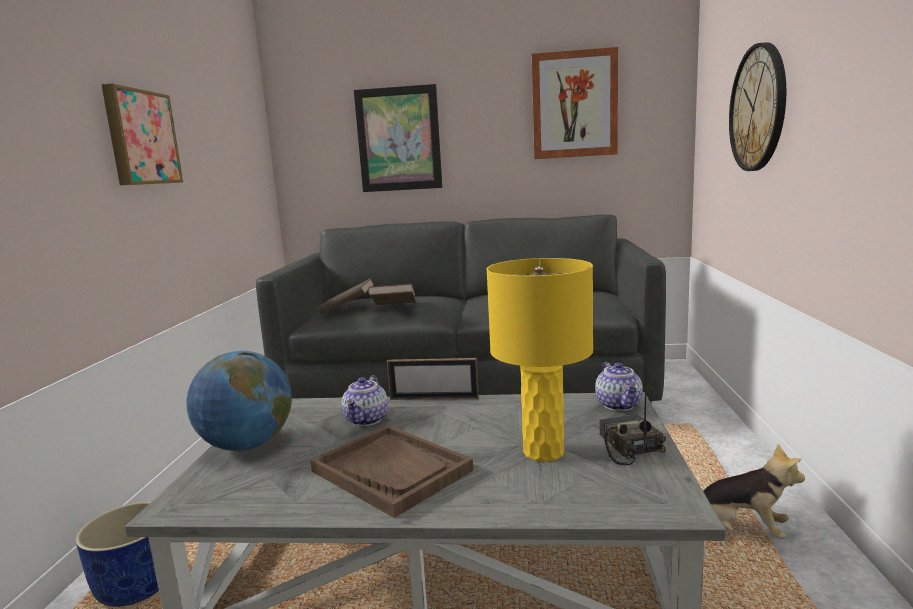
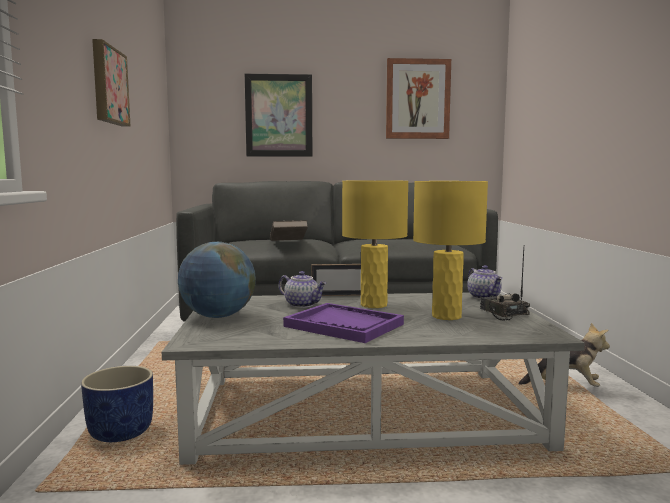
camera: 10 degrees left, 5 degrees down
(347, 310) = (245, 244): brown book -> none
(367, 420) = (303, 305): teapot -> teapot turned 60 degrees counterclockwise
(392, 471) = (344, 325): brown tray -> purple tray
(458, 422) = (374, 305): none -> yellow table lamp
(758, 108) = (560, 104): wall clock -> none

